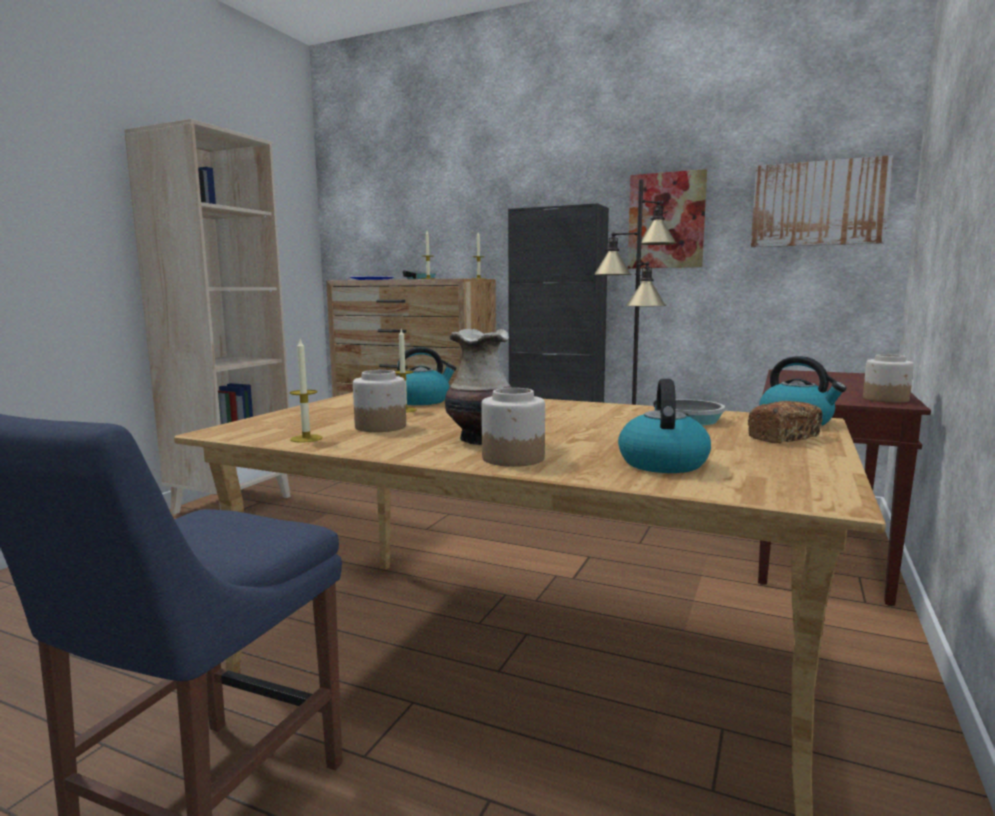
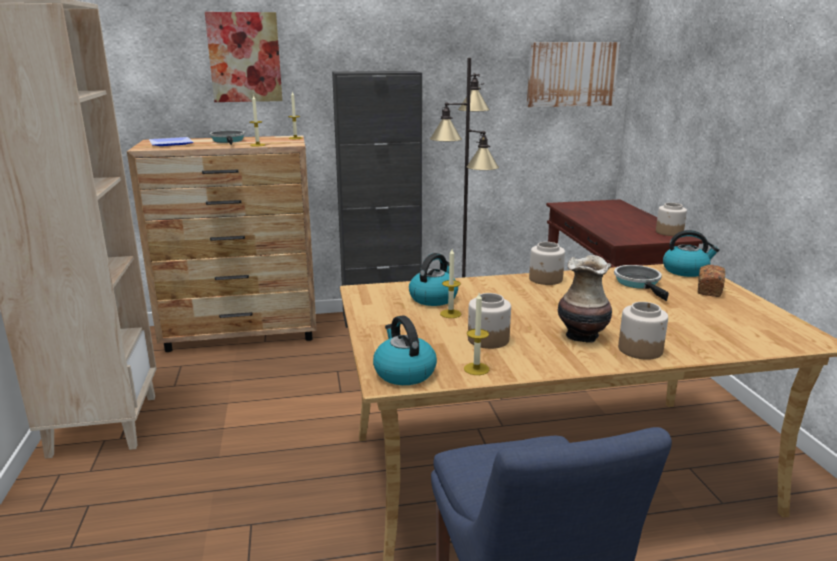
camera: 35 degrees left, 10 degrees up
(577, 405) = (546, 279): none -> jar
(662, 463) = (710, 331): kettle -> kettle (404, 372)
(666, 221) = (462, 83): picture -> picture (245, 57)

